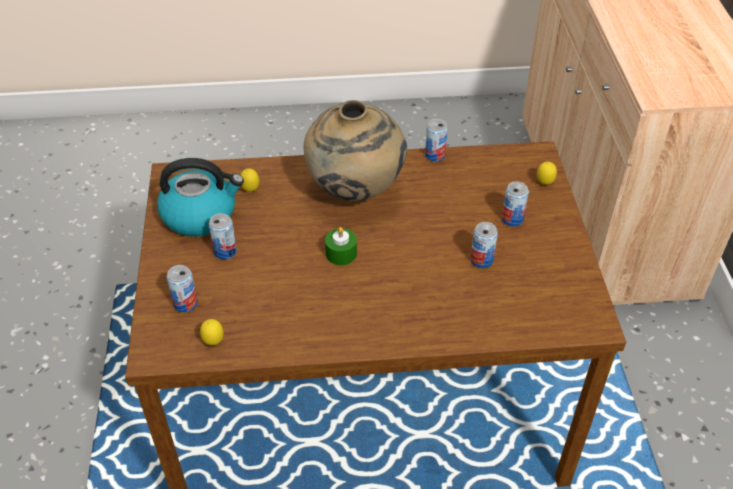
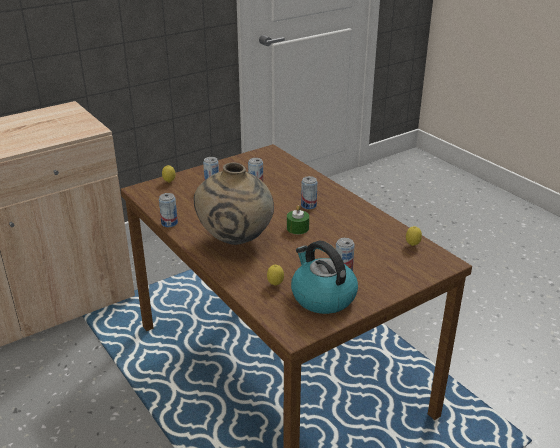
camera: 120 degrees left, 15 degrees down
(185, 303) = (400, 267): can -> can (308, 205)

